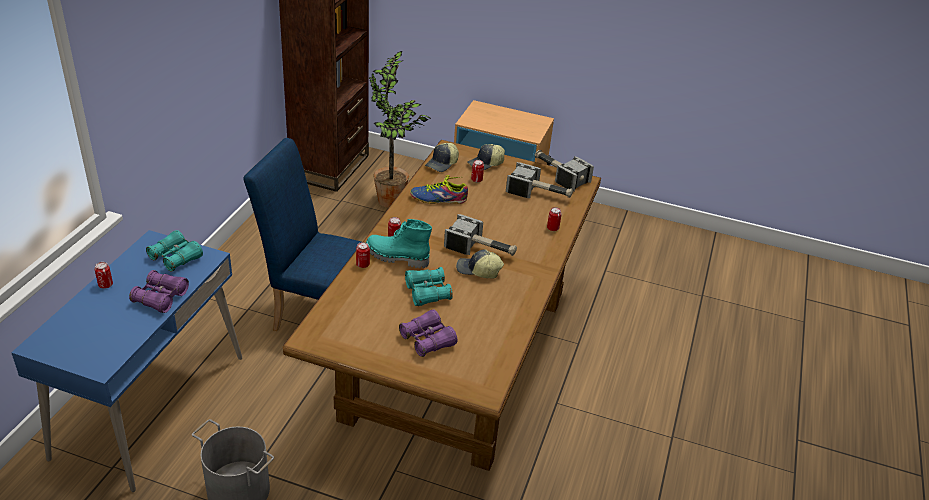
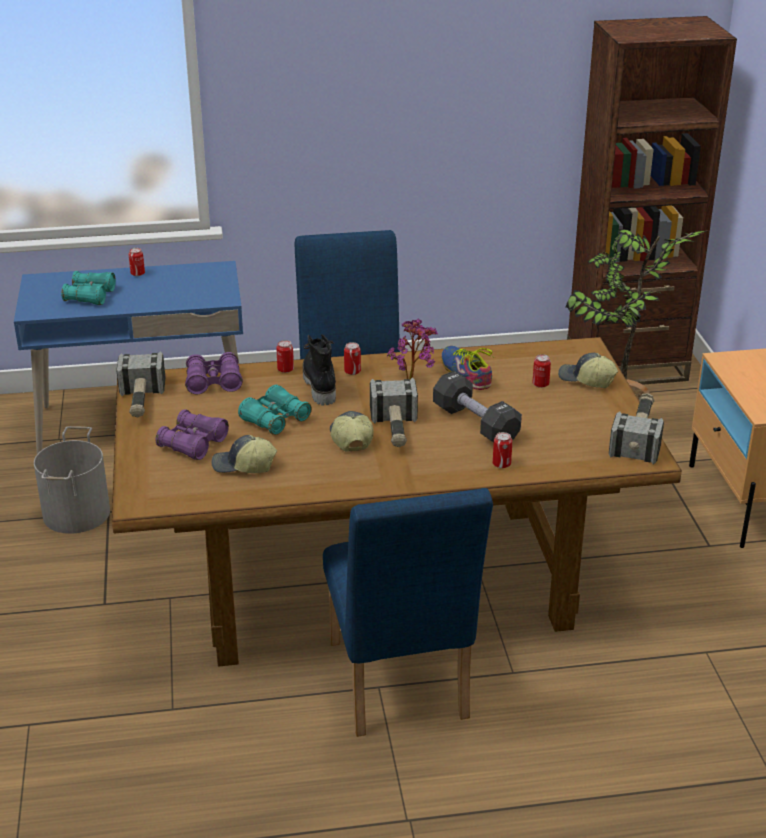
camera: 65 degrees right, 5 degrees down
(160, 298) = (143, 301): purple binoculars -> purple binoculars (214, 382)
(175, 258) = (206, 286): turquoise binoculars -> turquoise binoculars (90, 296)
(396, 257) = (319, 383): turquoise boot -> black boot
(427, 219) = (414, 379): none -> potted plant
(442, 164) = (544, 353): cap -> cap (243, 466)
(501, 219) = (475, 424): none -> black dumbbell
(540, 193) = (571, 434): hammer -> hammer (141, 400)
(563, 394) = (399, 688): none -> blue chair

